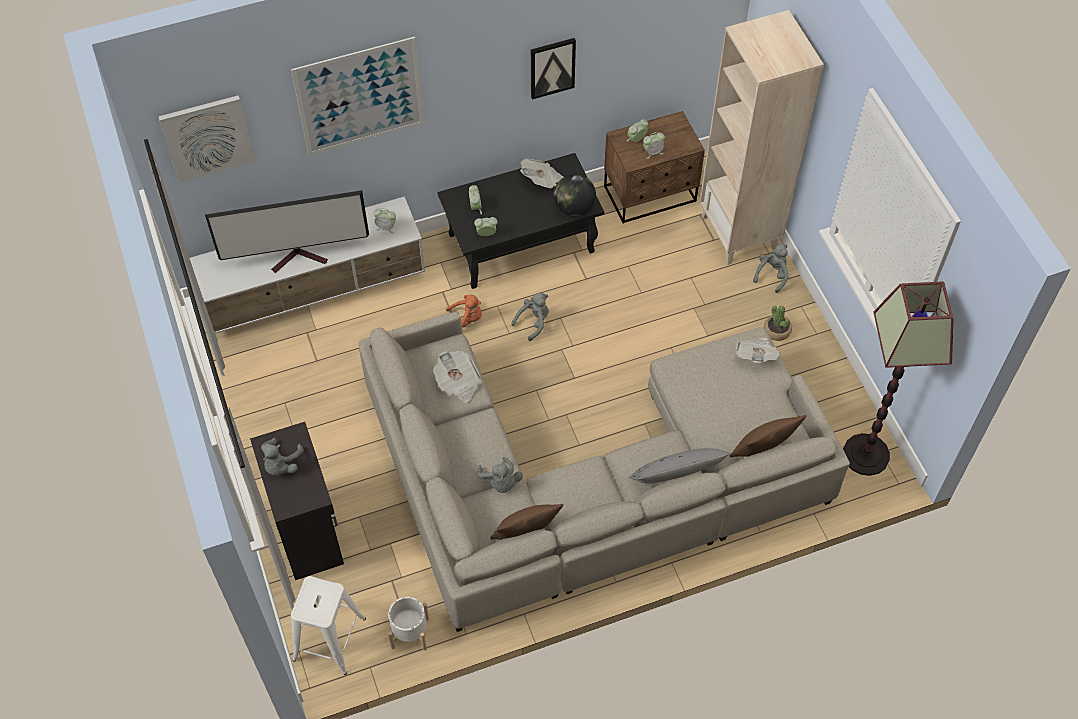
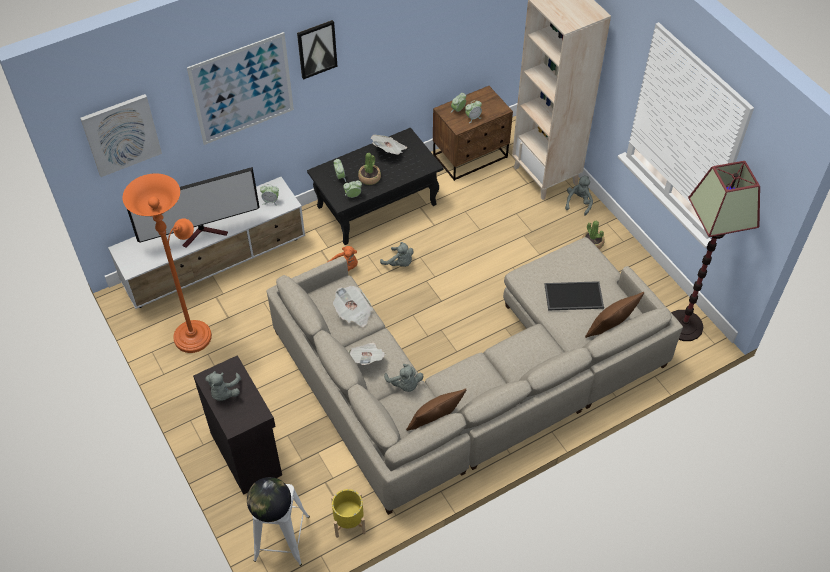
camera: 10 degrees left, 5 degrees down
(273, 374) = (194, 333): none -> orange floor lamp
(410, 633) = (349, 522): white planter -> yellow planter
(511, 213) = (369, 178): none -> potted plant
(533, 322) = (399, 263): grey plush toy -> grey plush toy turned 90 degrees clockwise
(552, 67) = (390, 54): picture -> picture (316, 49)
(574, 208) = (419, 168): globe -> globe (271, 509)
(677, 475) = (546, 358): grey pillow -> none
(726, 403) = (573, 297): none -> tray
(756, 356) = (587, 259): newspaper -> newspaper (366, 359)

